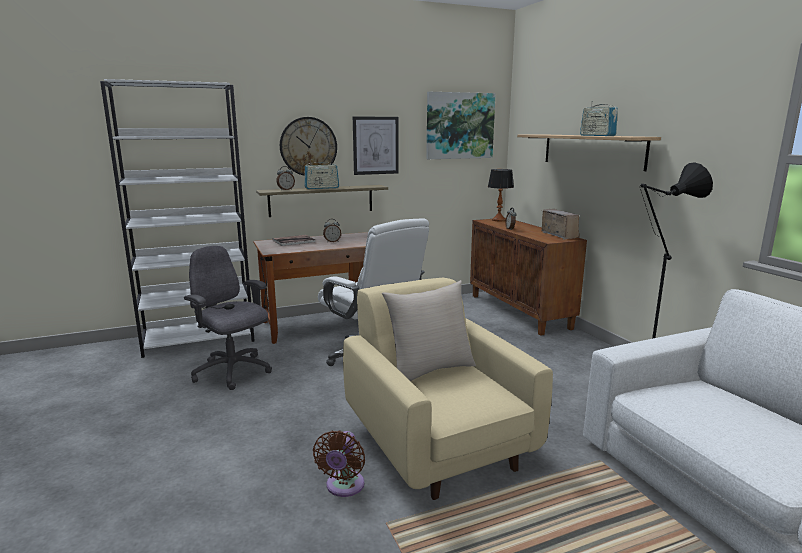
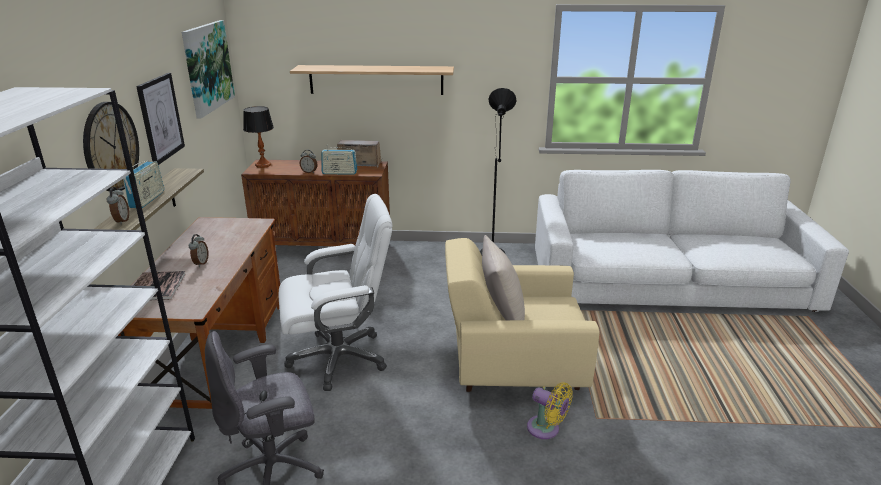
camera: 65 degrees left, 10 degrees up
(343, 487) = (546, 429): brown fan -> yellow fan
(597, 135) = (404, 70): radio -> radio (339, 173)

